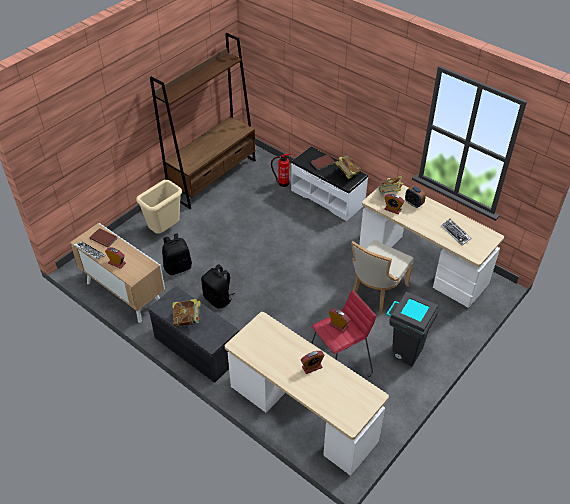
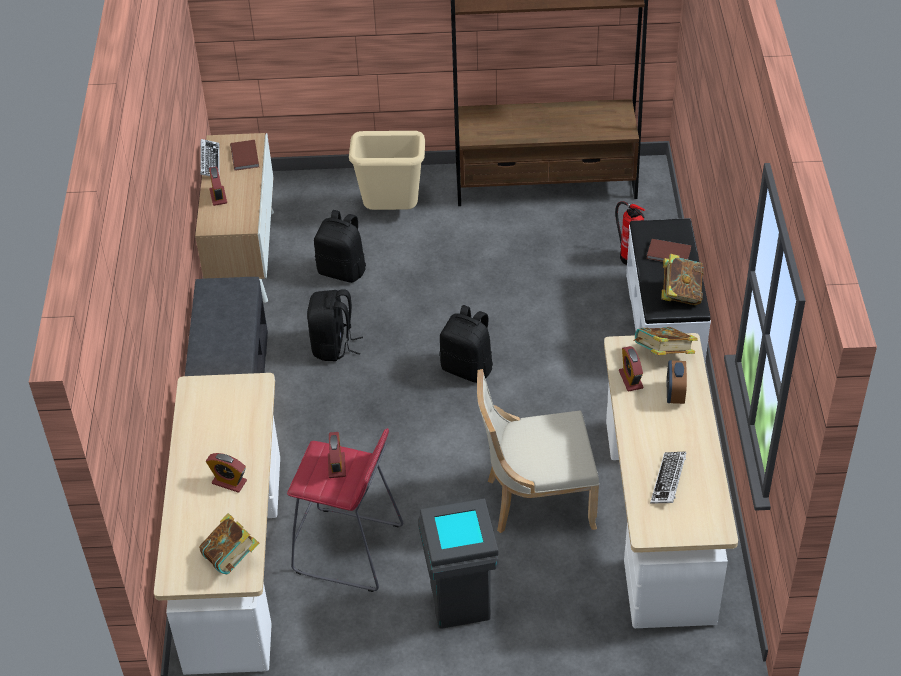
camera: 50 degrees right, 0 degrees up
(187, 320) = (214, 326): book -> book (231, 558)
(283, 266) = (468, 368): none -> black backpack

